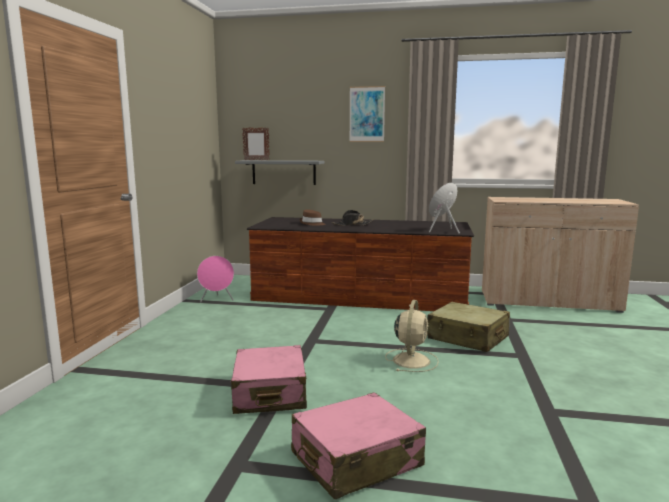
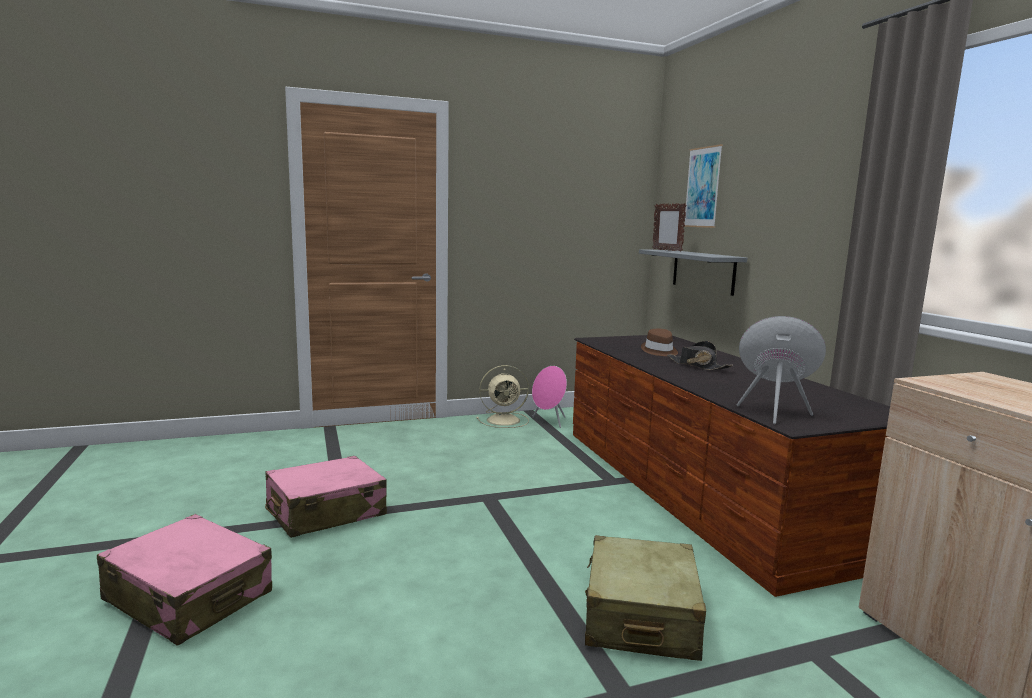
camera: 60 degrees right, 0 degrees up
(367, 114) = (810, 178): picture -> picture (702, 187)
(411, 360) = (491, 579): beige fan -> beige fan (505, 420)

